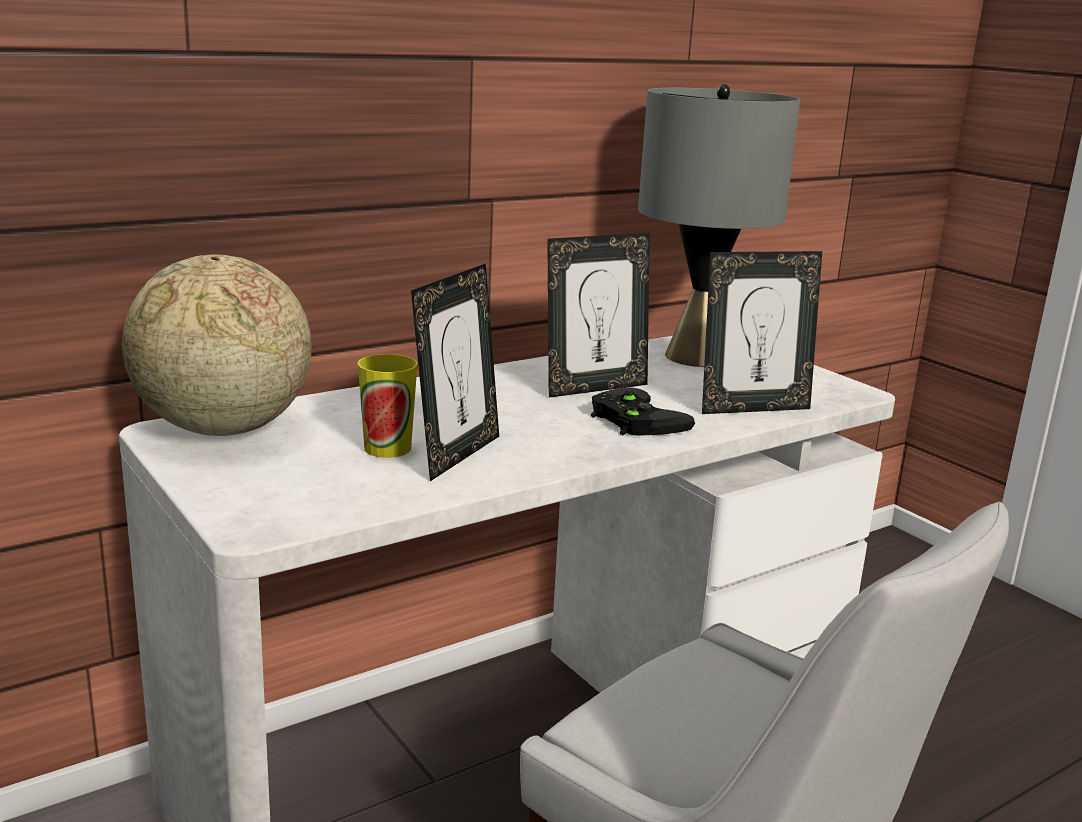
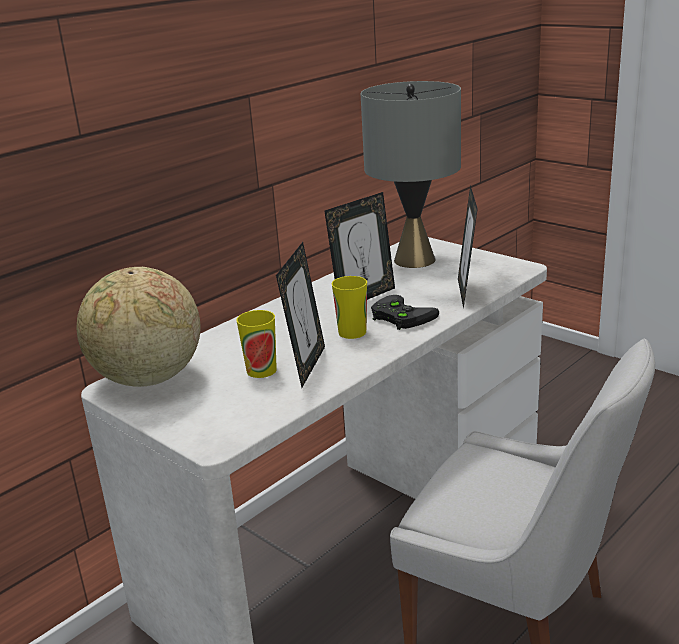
camera: 10 degrees left, 5 degrees up
(550, 426) = (352, 332): none -> cup
(752, 408) = (466, 293): picture frame -> picture frame turned 120 degrees clockwise

